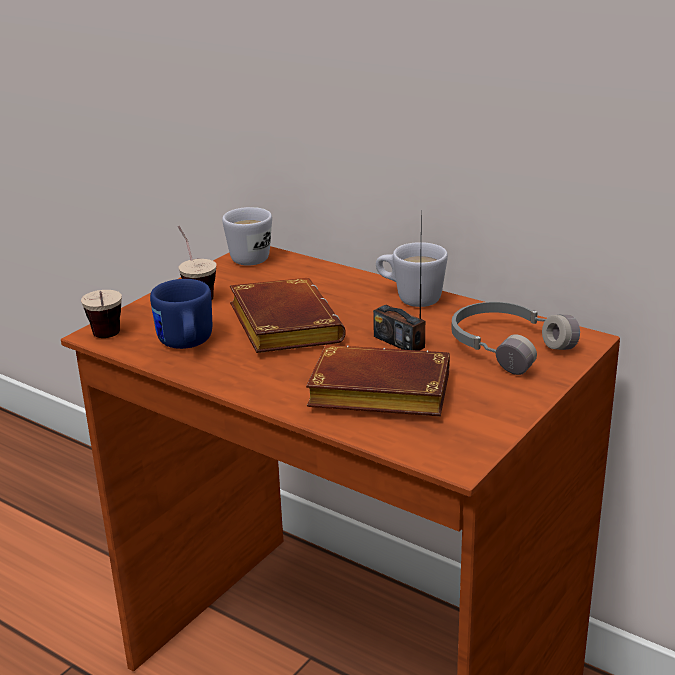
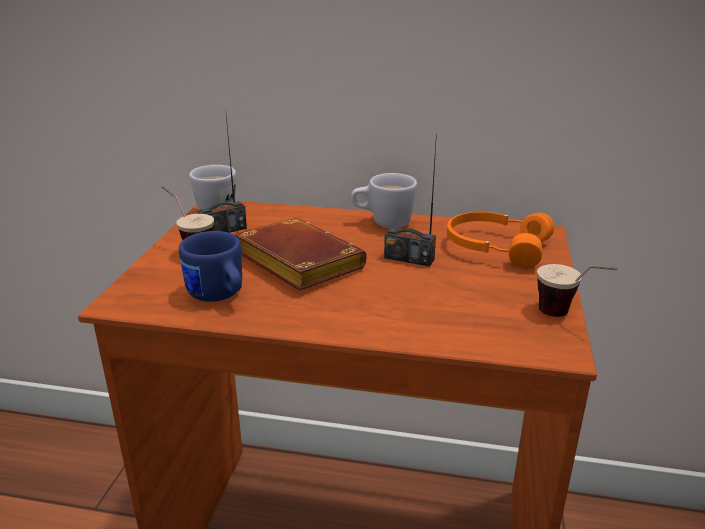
camera: 25 degrees left, 0 degrees up
(107, 340) = (133, 307): cup -> cup (568, 317)
(241, 280) = (223, 230): none -> radio
(375, 394) = (435, 307): brown book -> none
(507, 346) = (495, 247): grey headphones -> orange headphones

